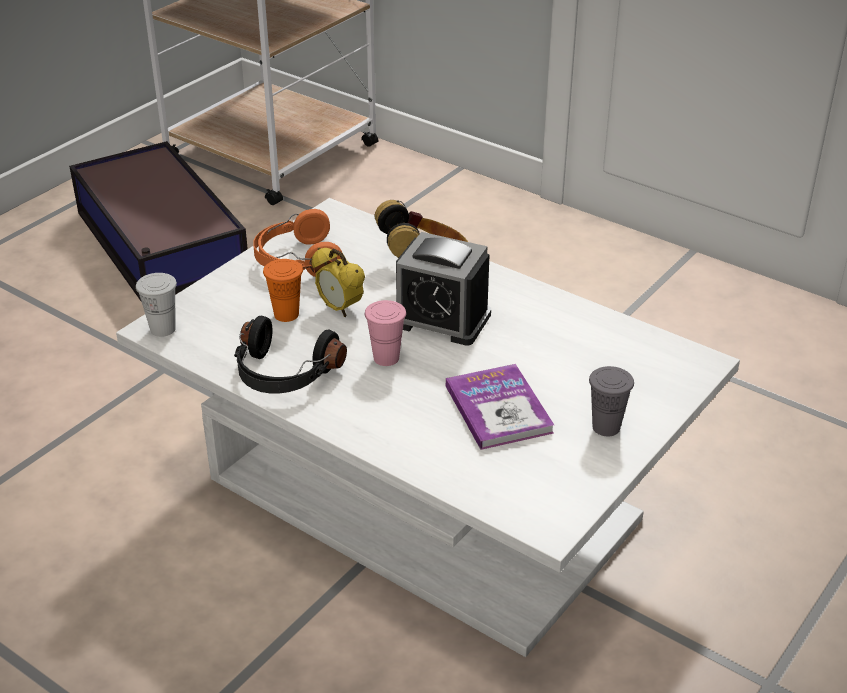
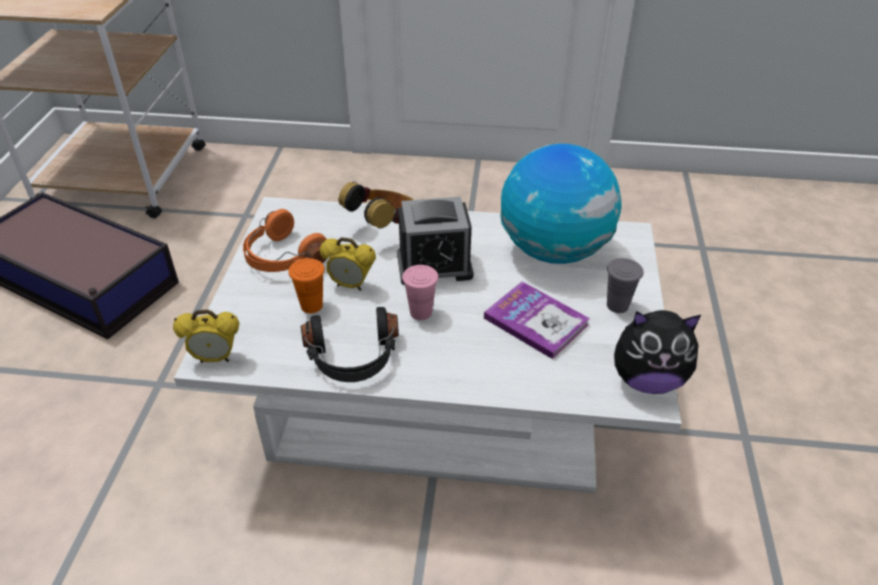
camera: 30 degrees left, 5 degrees up
(163, 329) = (215, 358): white cup -> alarm clock
(565, 507) = (647, 379): none -> plush toy
(589, 348) = (553, 250): none -> globe

